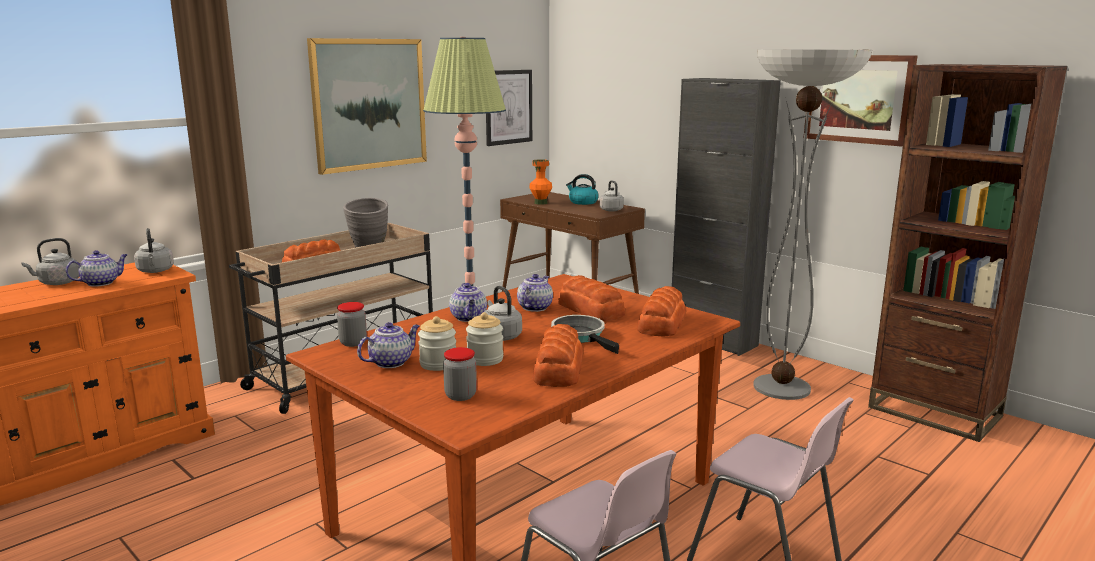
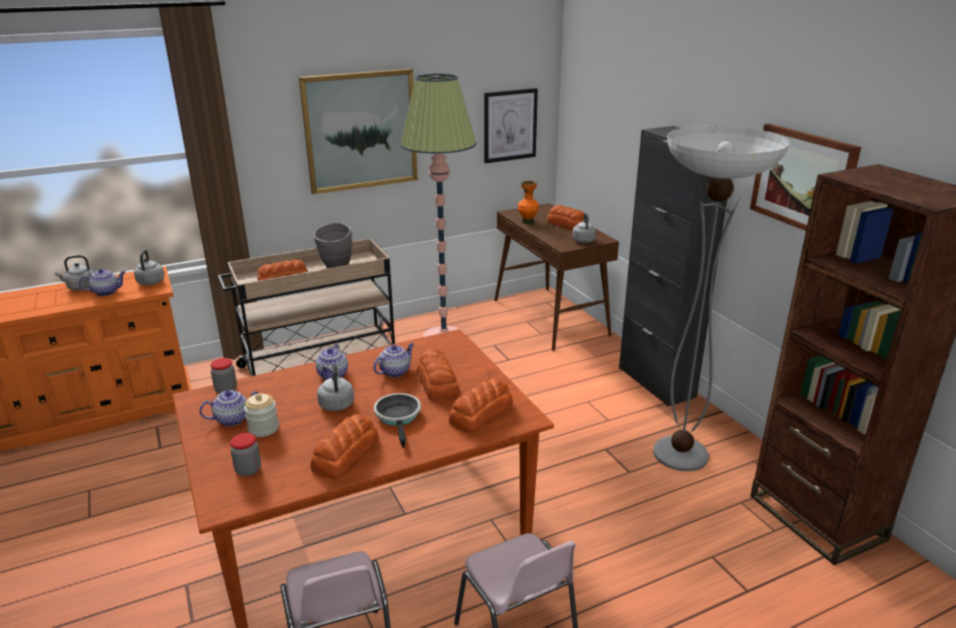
camera: 20 degrees right, 10 degrees up
(485, 359) = (301, 430): jar -> none
(582, 202) = (567, 225): kettle -> bread

